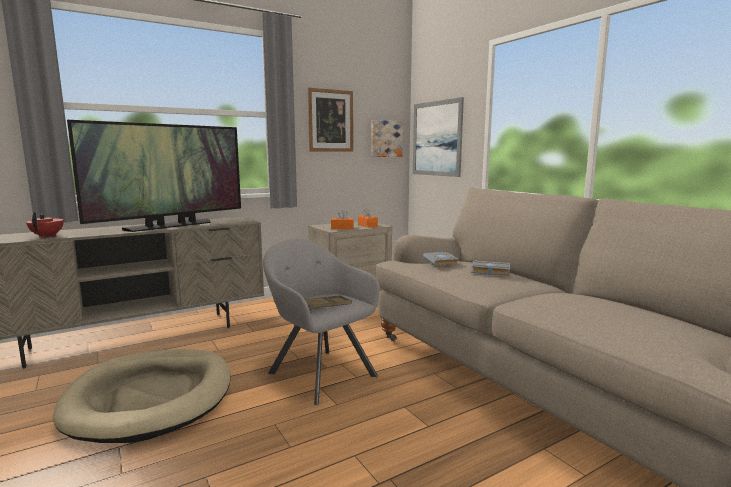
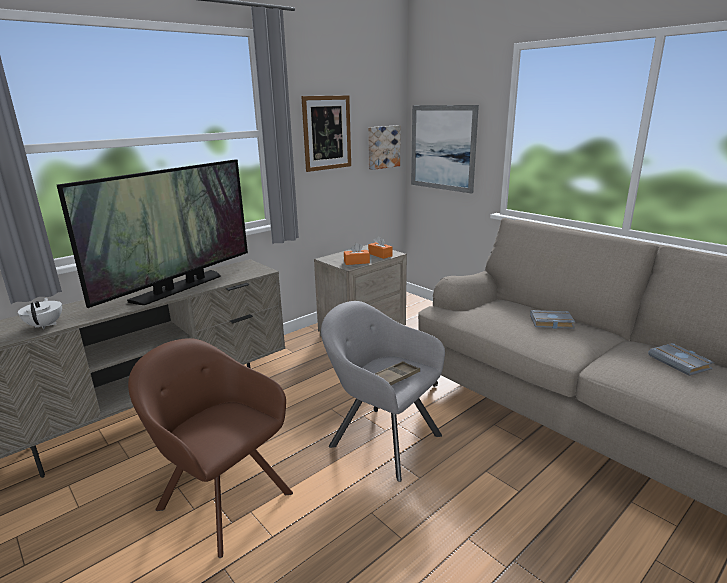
camera: 10 degrees left, 10 degrees up
(48, 236) = (45, 325): red teapot -> white teapot
(151, 398) = (221, 498): beige dog bed -> brown armchair
(442, 262) = (495, 311): grey book -> grey book (681, 363)

